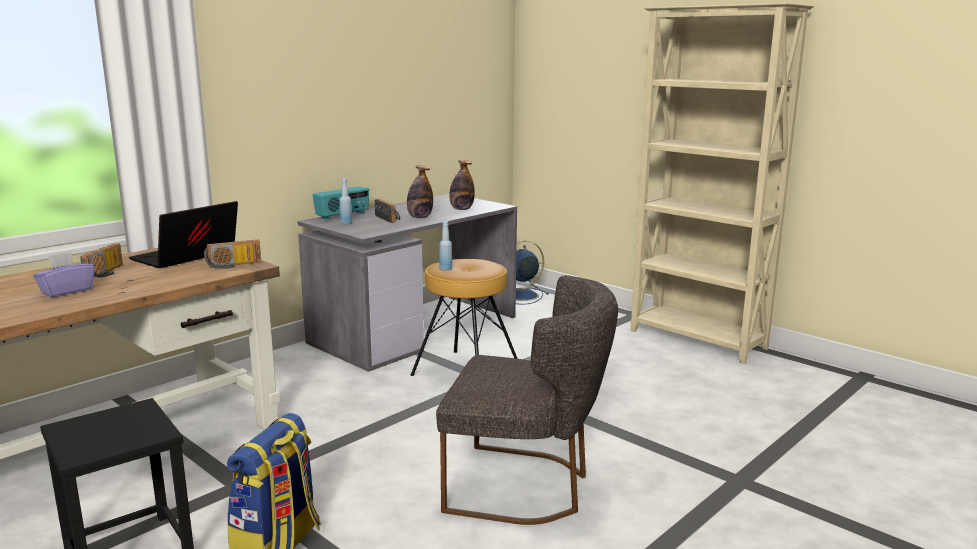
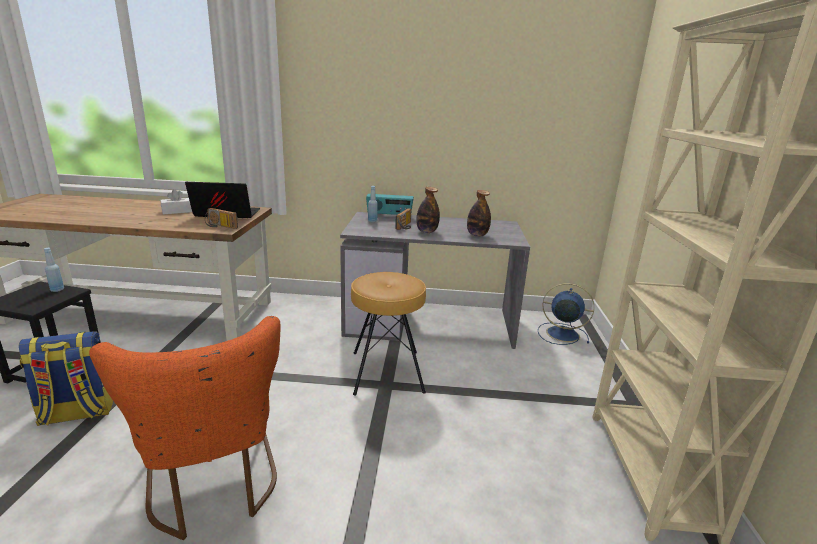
camera: 50 degrees right, 5 degrees up
(67, 291) = (134, 215): purple tissue box -> none
(107, 272) = (177, 211): radio -> white tissue box
(446, 269) = (371, 278): blue bottle -> blue bottle (57, 290)
(526, 486) = (214, 487): grey chair -> orange chair

